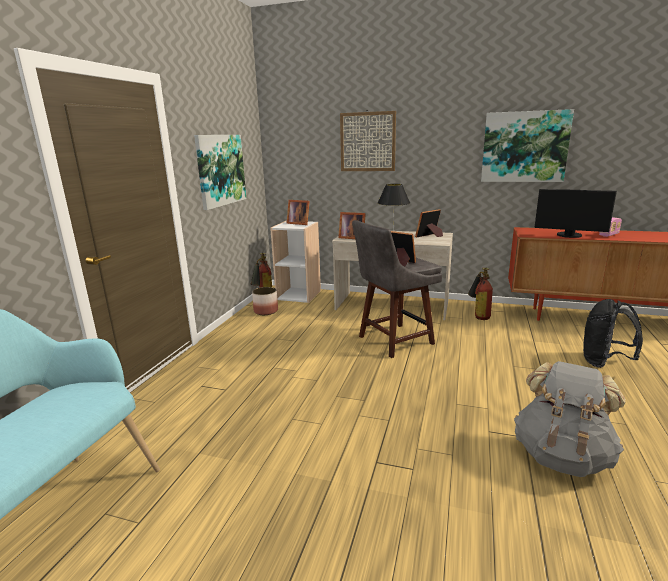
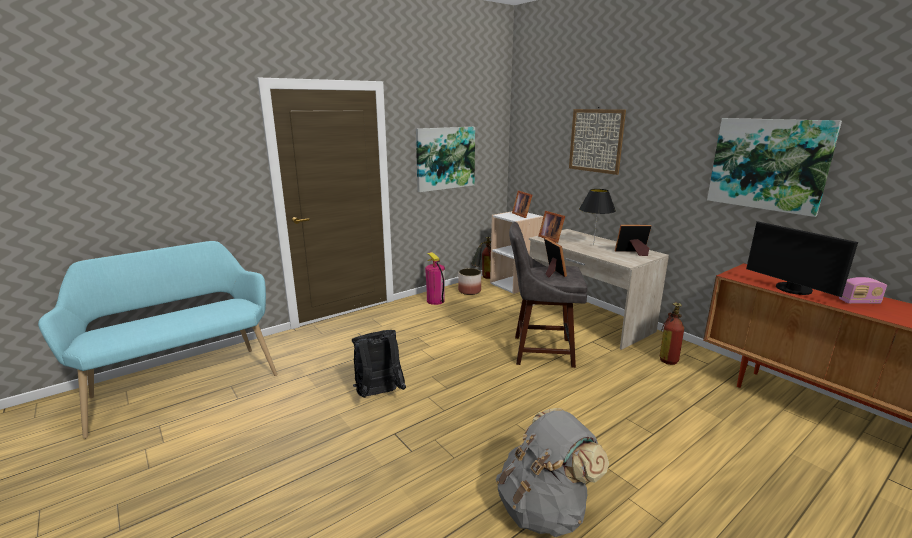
camera: 35 degrees right, 0 degrees up
(244, 329) = (435, 301): none -> fire extinguisher
(604, 362) = (749, 460): black backpack -> black backpack (379, 395)

